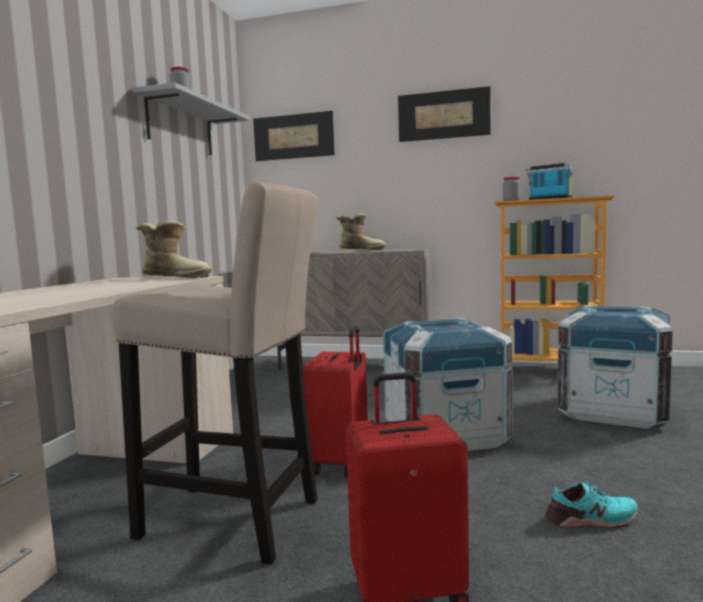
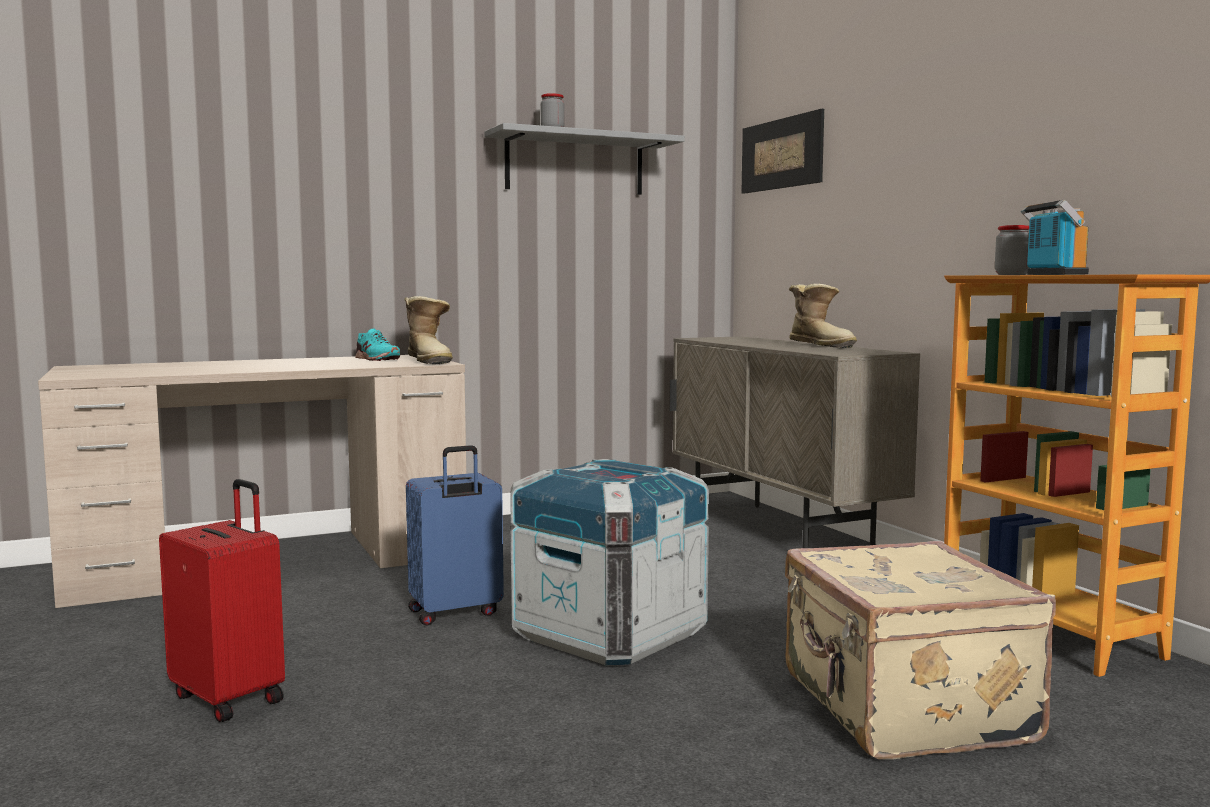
camera: 50 degrees right, 0 degrees up
(237, 521) = (289, 614): beige stool -> none
(341, 463) = (455, 613): red suitcase -> blue suitcase
(443, 115) = (960, 102): picture -> none
(591, 519) = (455, 748): turquoise shoe -> turquoise shoe (376, 359)
(612, 411) = (902, 709): crate -> beige suitcase

